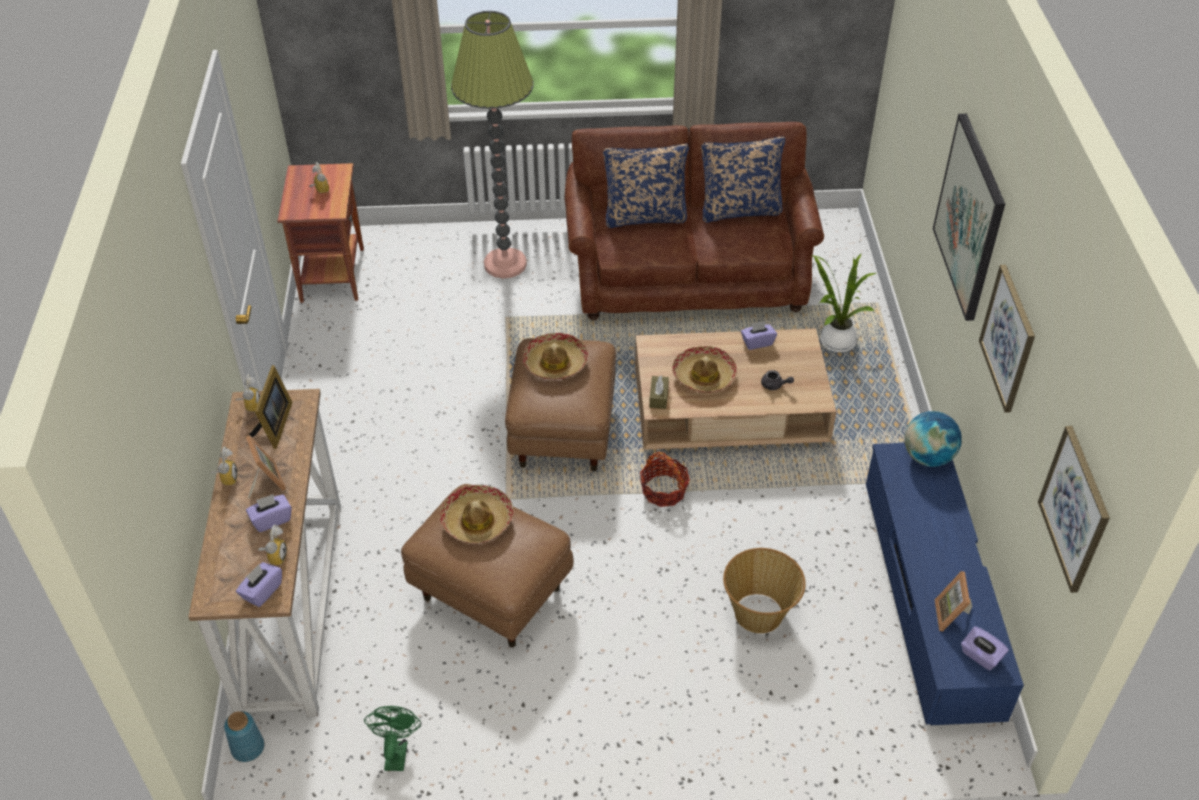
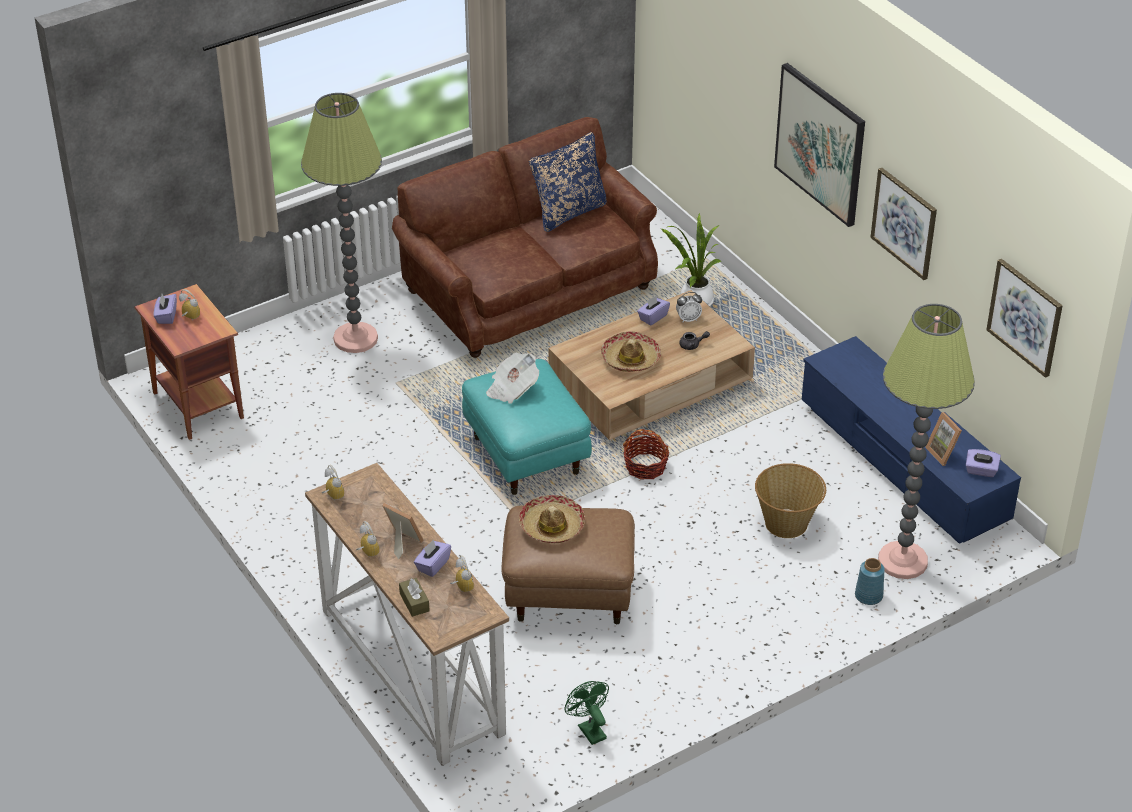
camera: 30 degrees left, 5 degrees down
(248, 747) = (468, 778): blue vase -> blue vase (868, 595)
(262, 591) = (474, 613): purple tissue box -> purple tissue box (166, 316)
(274, 426) = (367, 502): picture frame -> none
(555, 363) = (512, 389): hat -> newspaper
(563, 431) = (525, 455): brown ottoman -> turquoise ottoman
(646, 219) = (493, 246): blue pillow -> none
(658, 397) = (607, 388): brown tissue box -> brown tissue box (414, 602)
(791, 357) = (688, 319): none -> alarm clock
(852, 714) = (902, 561): none -> floor lamp
(928, 457) = (850, 352): globe -> none

